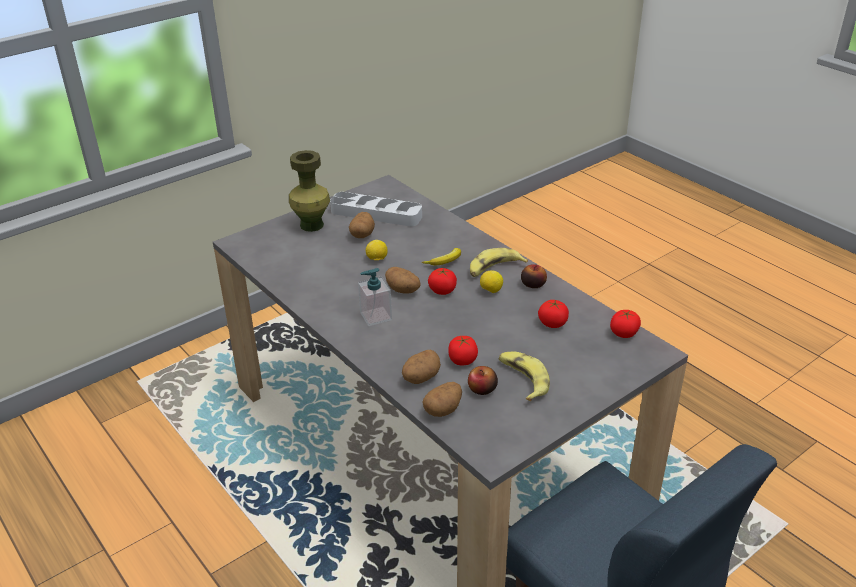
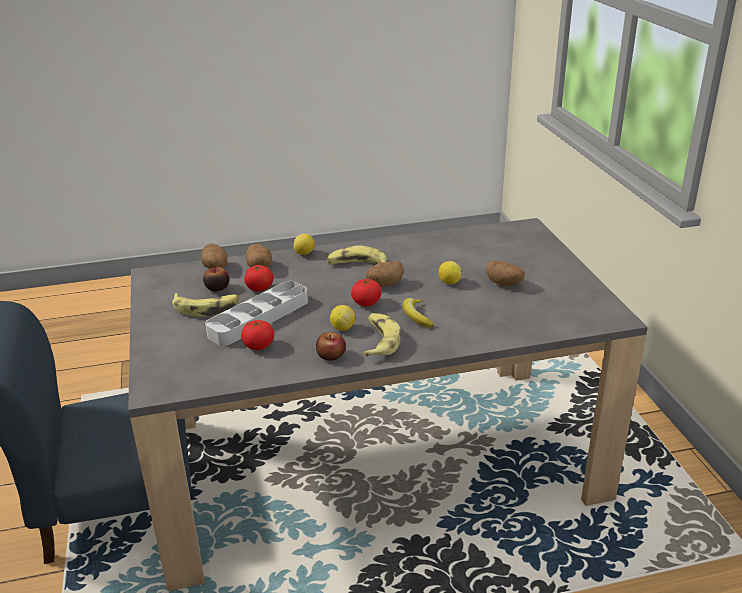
camera: 115 degrees right, 5 degrees down
(312, 225) = (540, 262): green vase -> none
(372, 357) = (304, 254): none -> lemon
(375, 316) = (357, 265): soap dispenser -> banana
(376, 214) = (545, 299): grey tray -> grey tray (259, 318)
(624, 333) = (200, 382): tomato -> none

